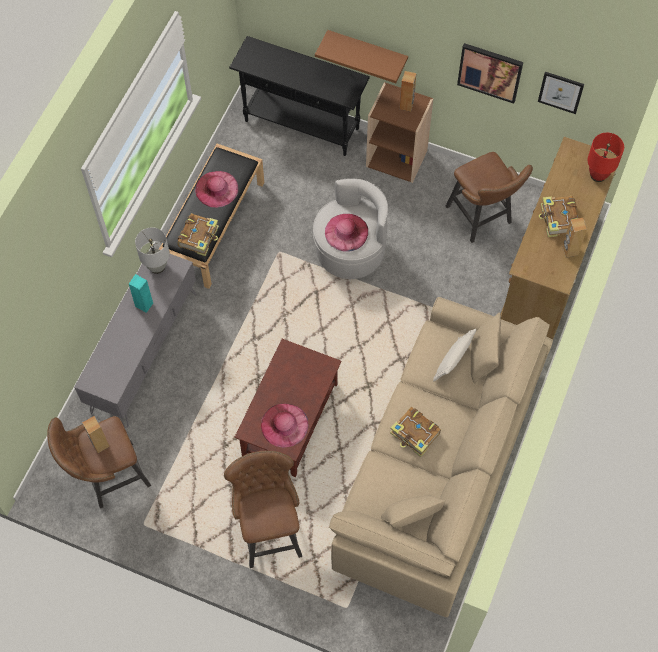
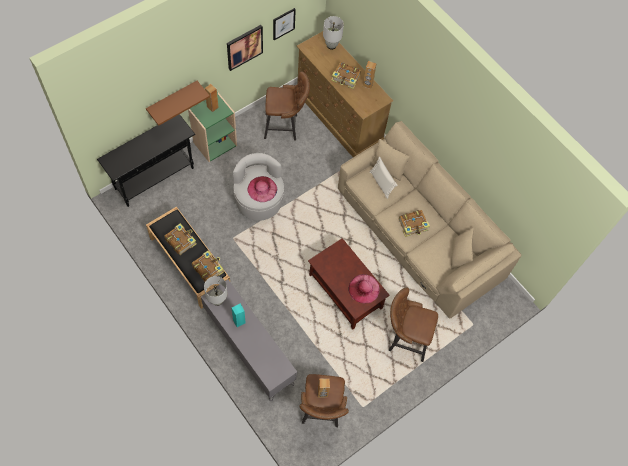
camera: 65 degrees left, 0 degrees up
(216, 189) = (181, 241): pink hat -> book
(397, 158) = (215, 143): brown bookcase -> green bookcase
(598, 175) = (331, 45): red table lamp -> white table lamp

